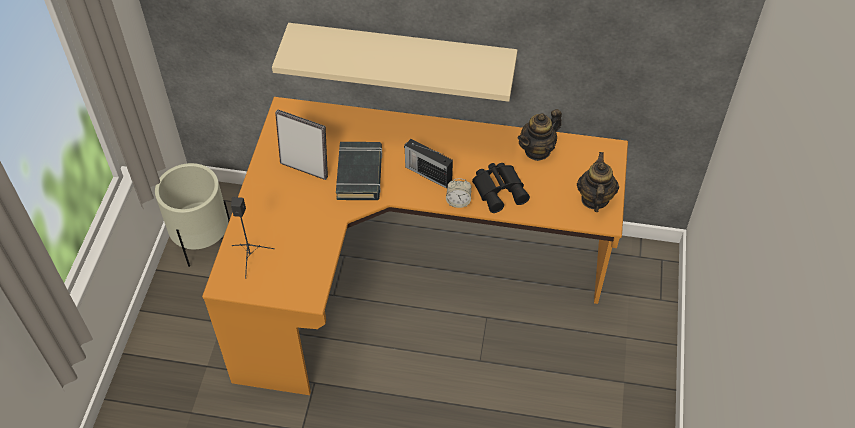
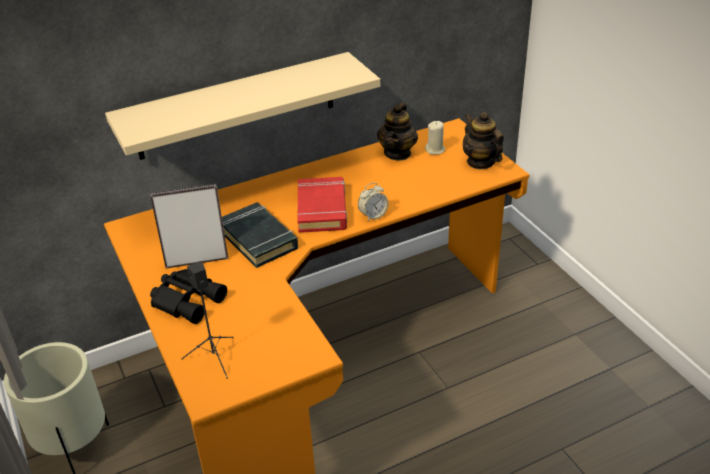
camera: 35 degrees left, 15 degrees down
(427, 173) = (322, 209): radio -> red book
(500, 189) = (398, 191): black binoculars -> black binoculars (188, 300)
(571, 164) = (435, 150): none -> beige candle

